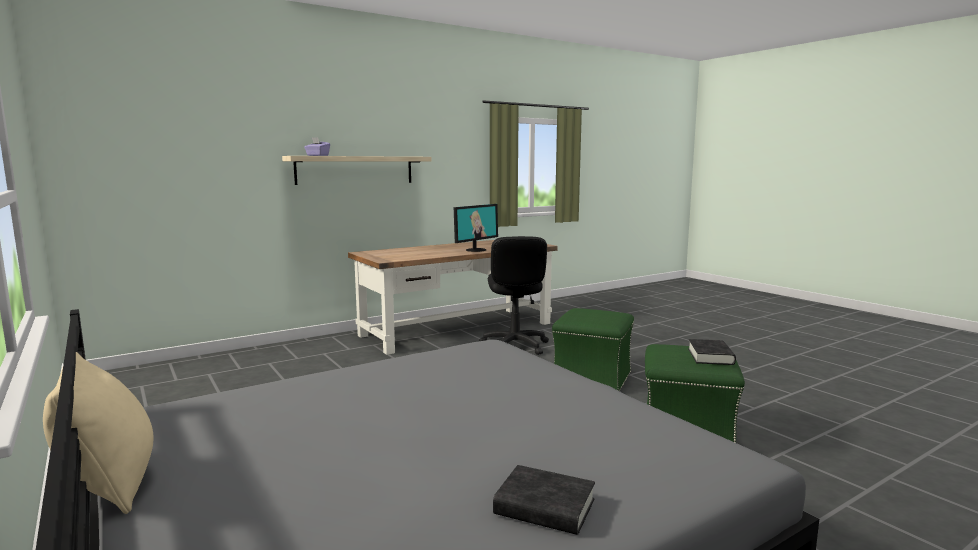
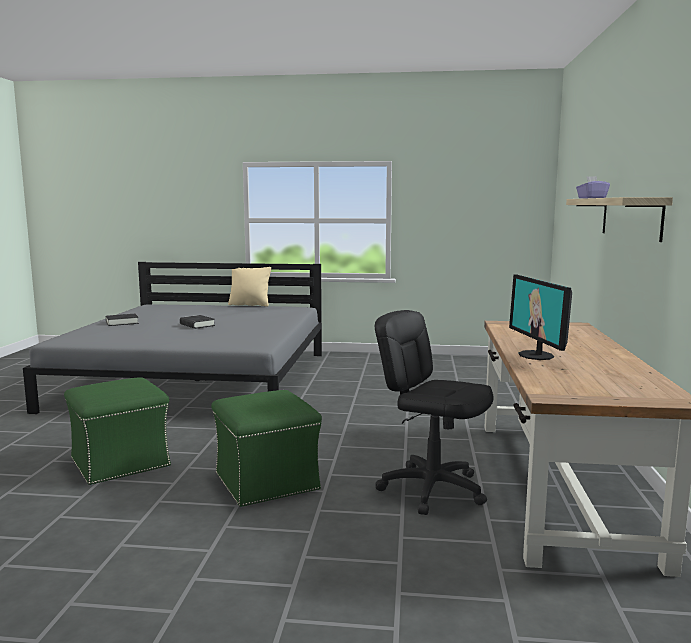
camera: 130 degrees right, 0 degrees up
(710, 356) = (97, 389): black book -> black book (197, 325)

